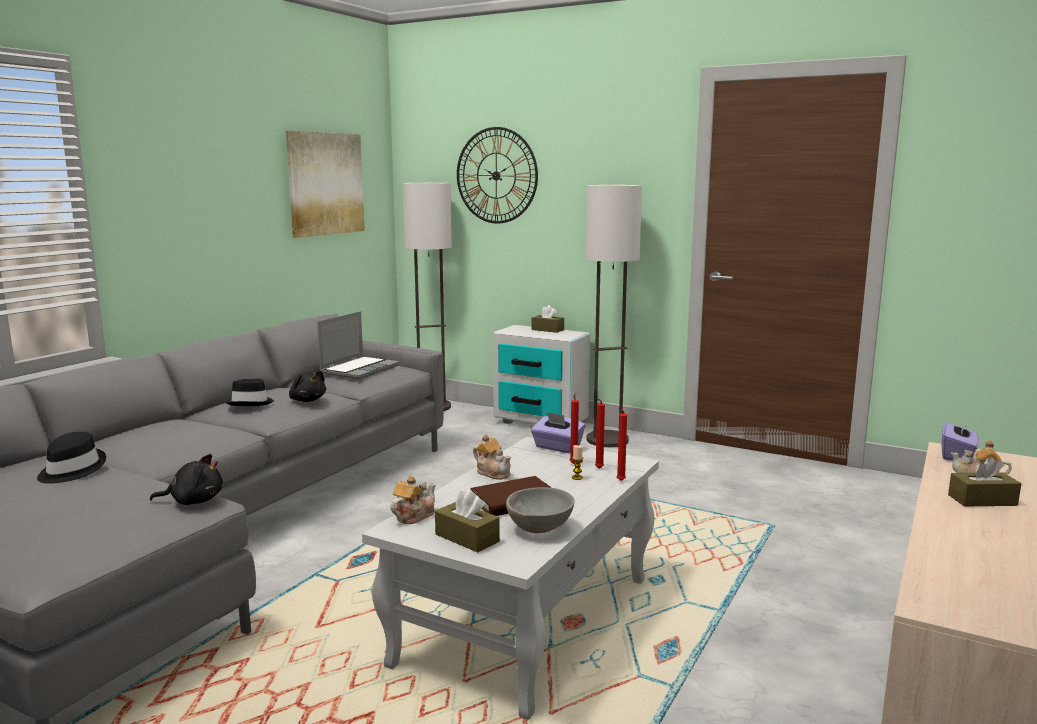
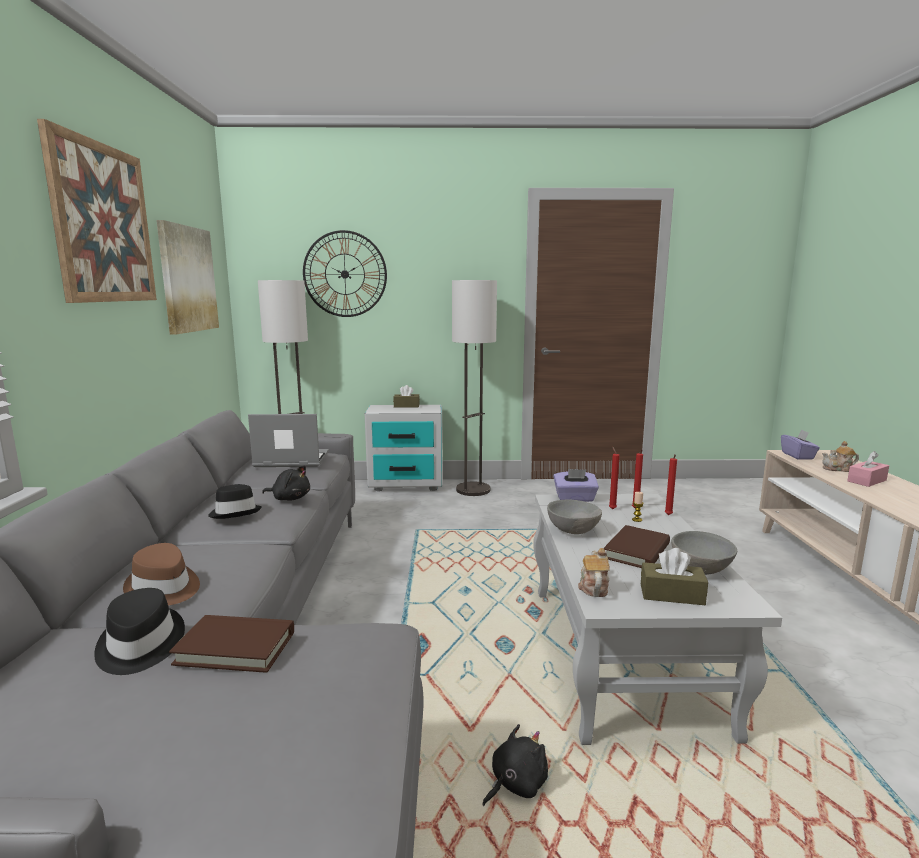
camera: 30 degrees left, 0 degrees up
(110, 484) = (235, 648): none -> brown book
(133, 444) = (163, 589): none -> brown hat
(194, 501) = (368, 637): black plush toy -> black plush toy (515, 784)
(216, 141) = (103, 223): none -> picture
(360, 369) = (290, 460): laptop -> laptop turned 90 degrees counterclockwise
(493, 473) = (573, 530): teapot -> grey bowl
(982, 500) = (867, 481): brown tissue box -> pink tissue box

